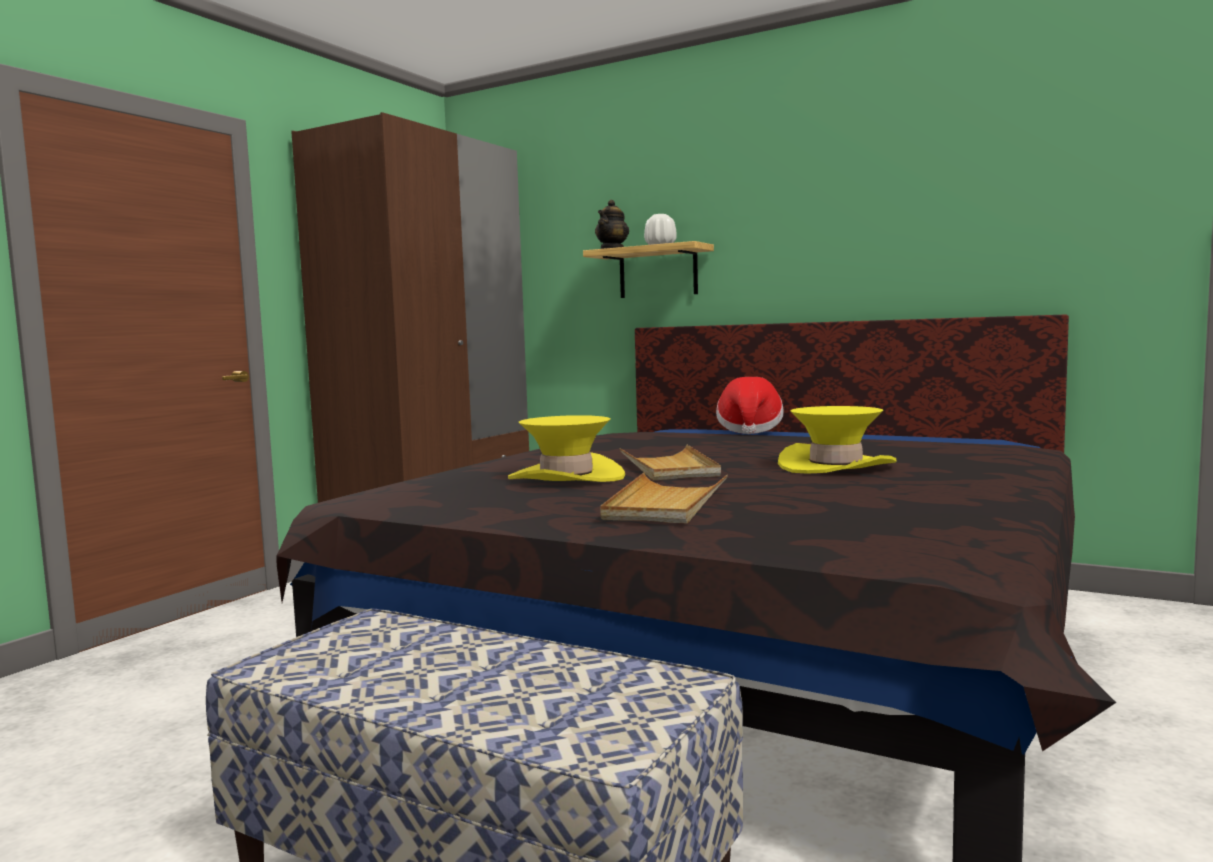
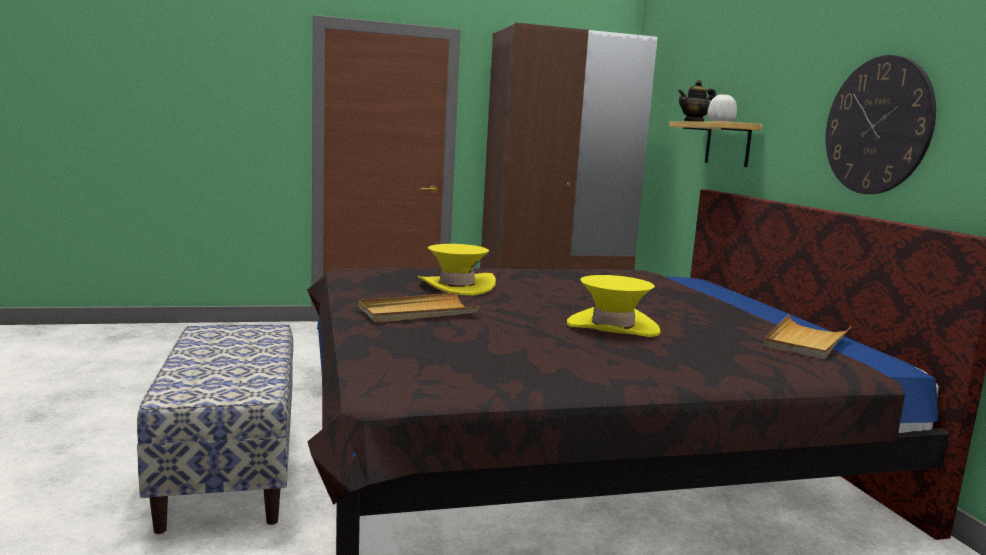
camera: 45 degrees right, 5 degrees up
(669, 468) = (525, 297): beige tray -> beige tray (805, 341)
(749, 430) = (717, 292): hat -> none
(885, 231) = (877, 126): none -> wall clock

